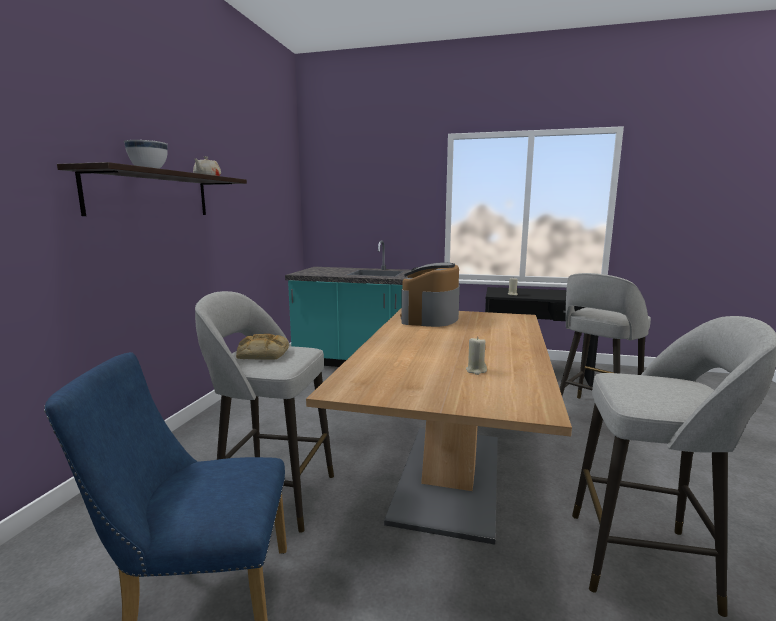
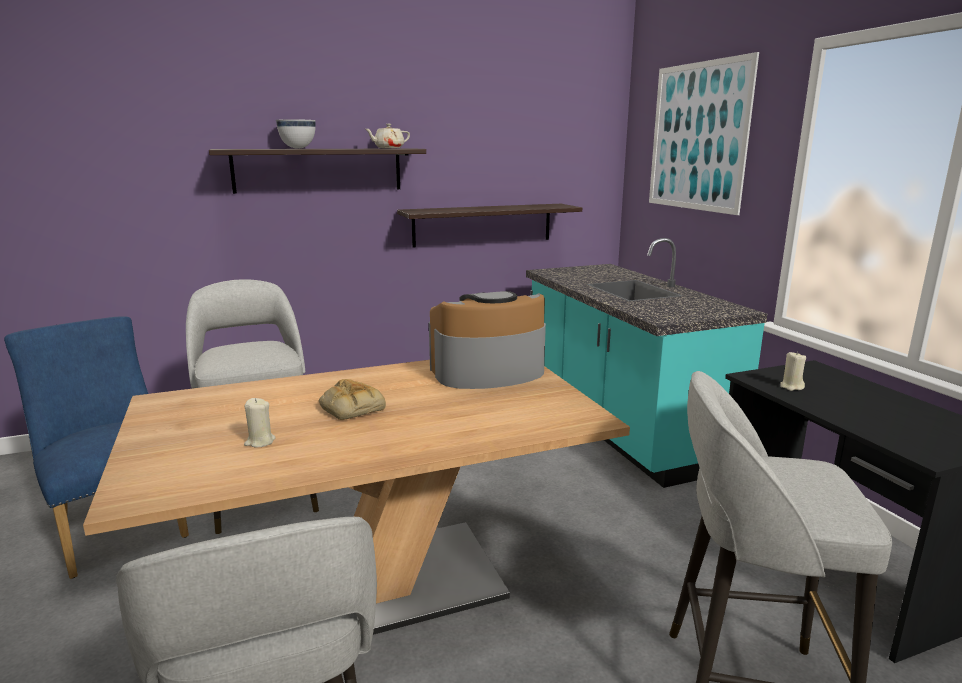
camera: 55 degrees right, 5 degrees up
(249, 244) = (483, 224): none -> shelf
(262, 354) = (242, 350): bread -> bread (350, 407)
(370, 182) = (697, 137): none -> picture

